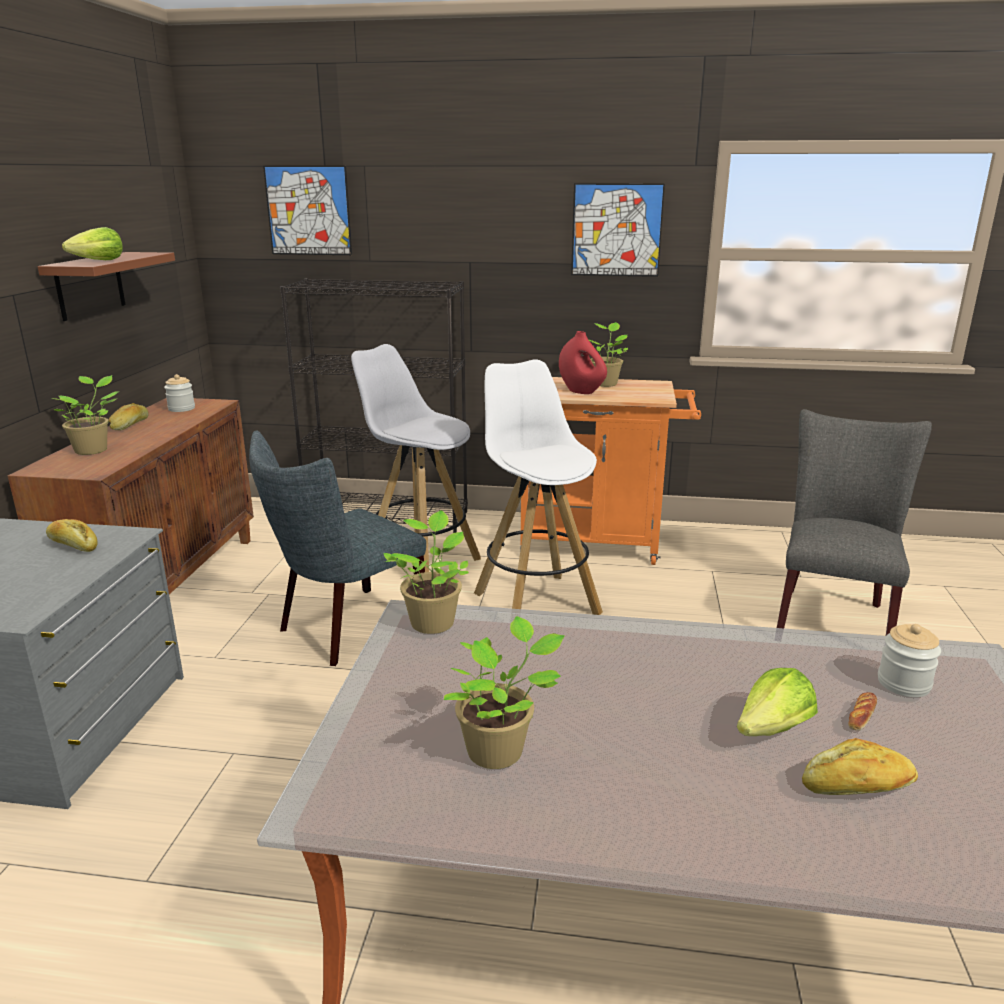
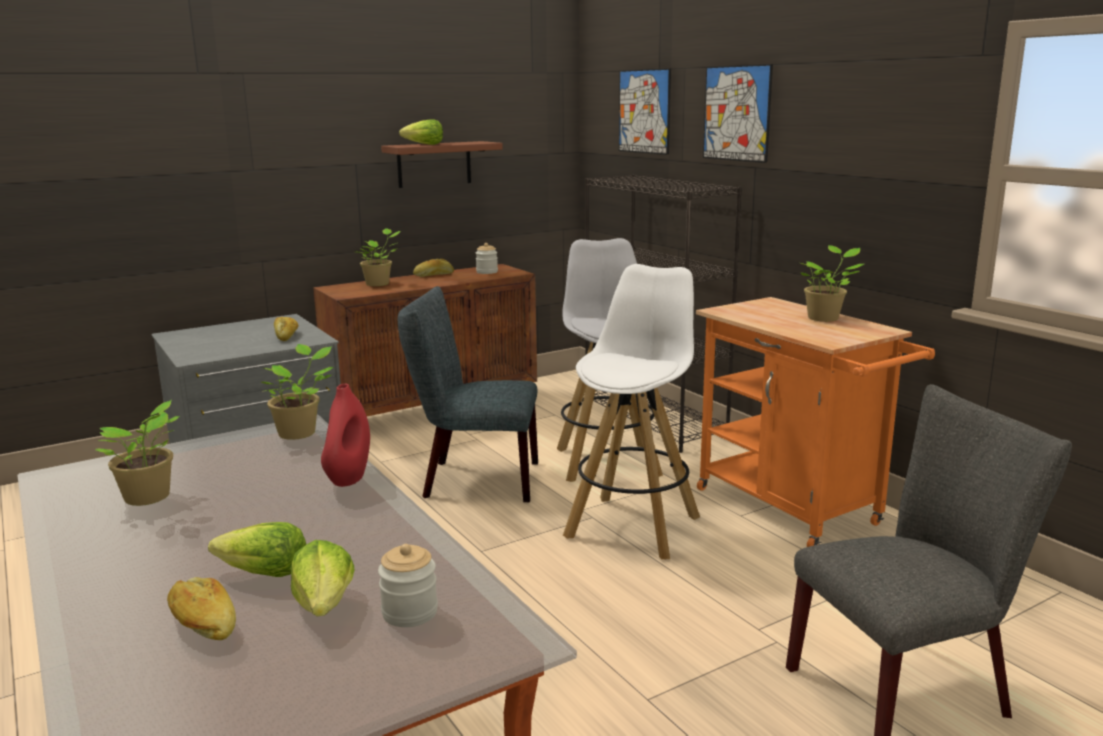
camera: 50 degrees right, 5 degrees down
(581, 391) = (774, 318): red vase -> red vase (349, 478)
(616, 230) = (887, 137): picture -> picture (736, 113)
(862, 715) = (325, 604): bread -> lettuce

